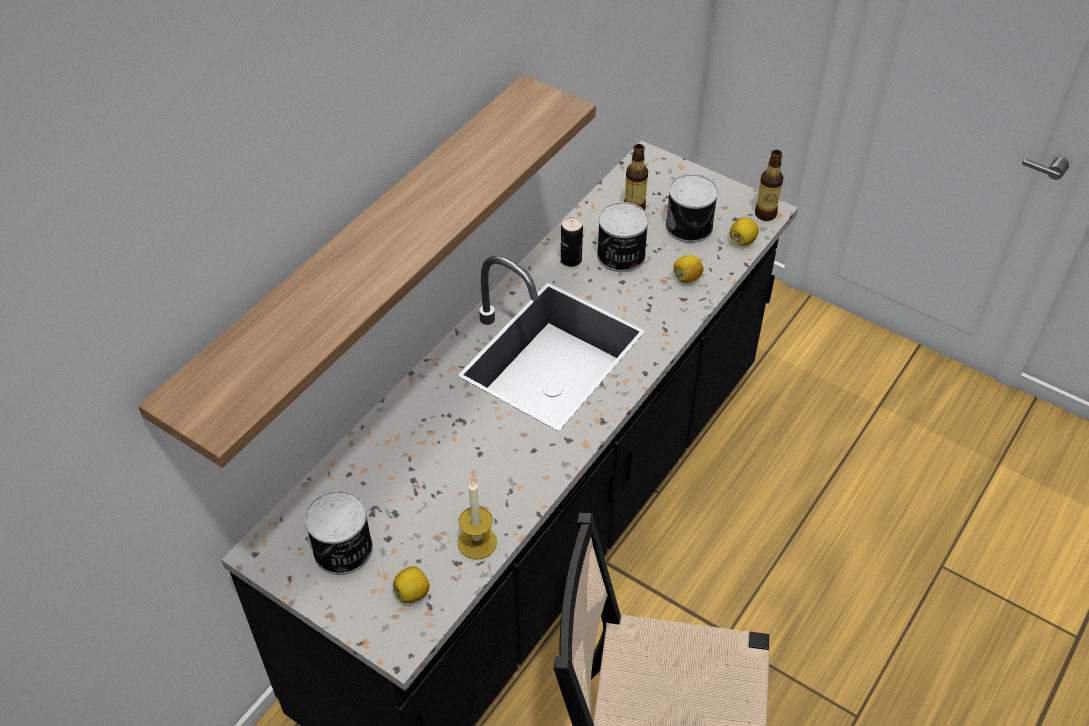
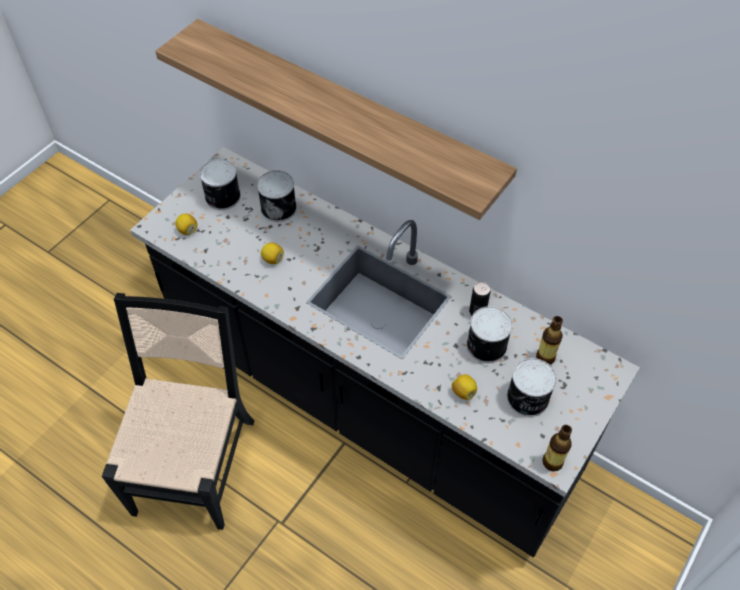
camera: 90 degrees right, 5 degrees up
(375, 470) = (279, 207): none -> can
(477, 542) = (219, 259): candle -> none
(742, 240) = (514, 439): lemon -> lemon (273, 259)

